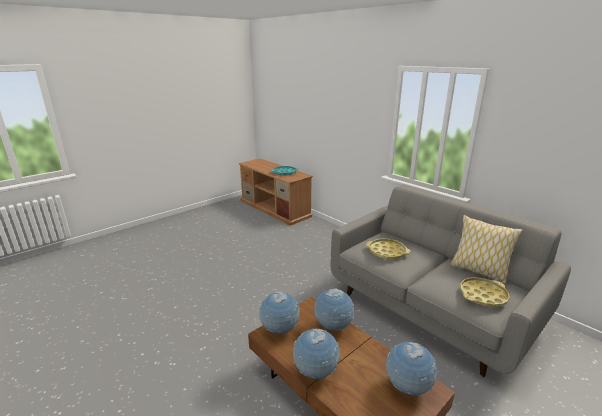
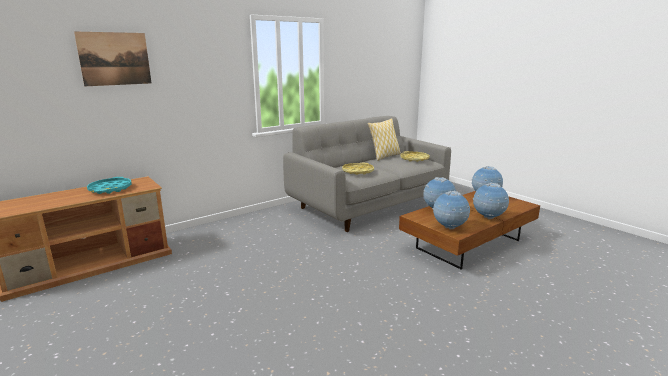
camera: 85 degrees left, 5 degrees down
(311, 96) = (115, 59): none -> picture

